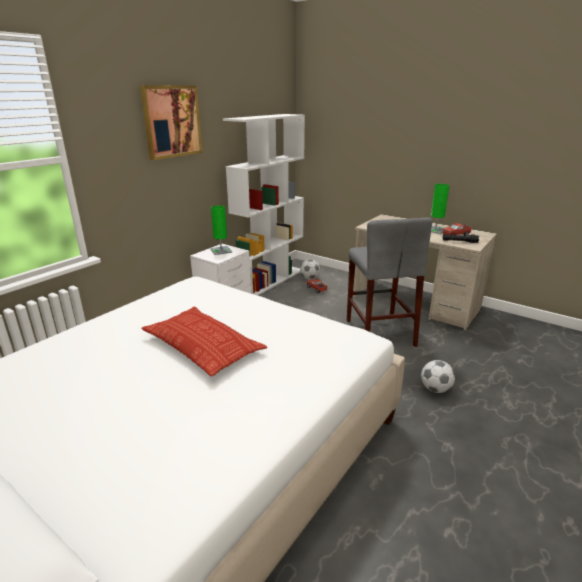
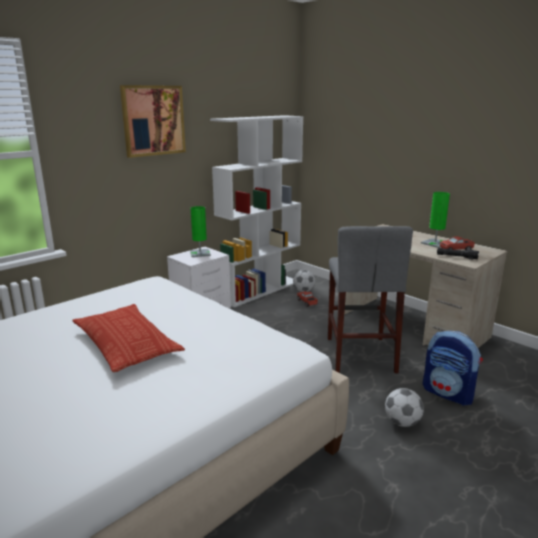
camera: 10 degrees right, 5 degrees down
(463, 360) = (448, 393): none -> backpack

